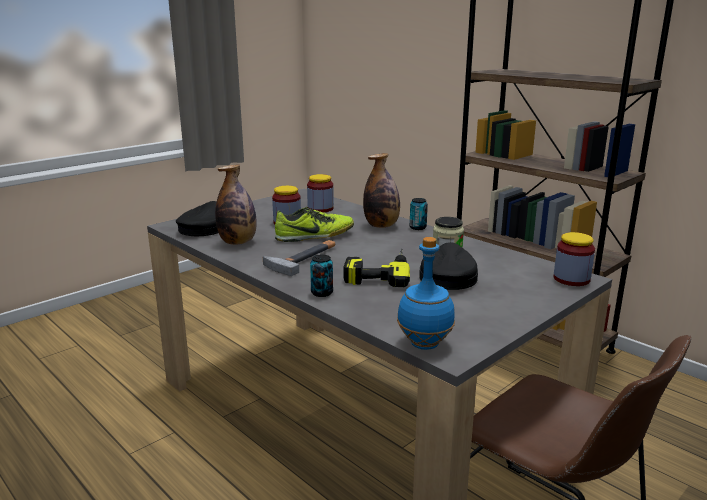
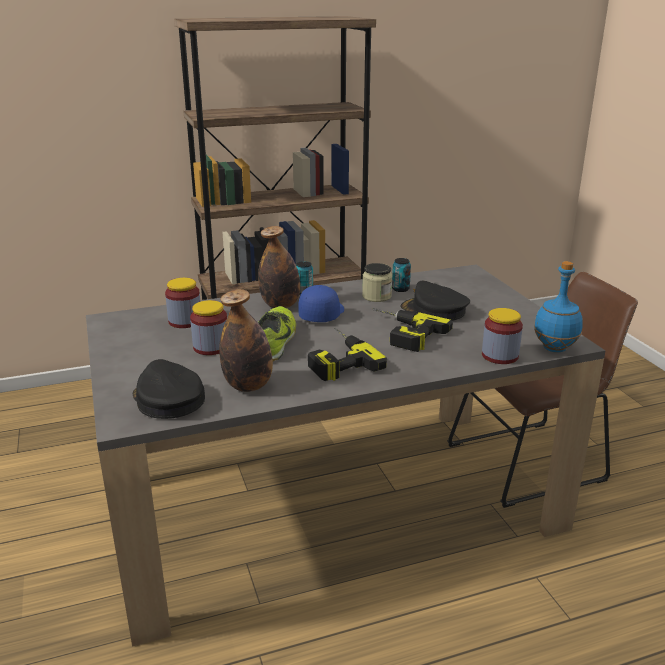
camera: 65 degrees left, 5 degrees up
(303, 258) = (336, 359): hammer -> power drill
(322, 293) = (432, 367): can -> can (400, 289)
(382, 240) = (321, 314): none -> blue cap
(571, 279) = (469, 274): jar -> jar (500, 356)

